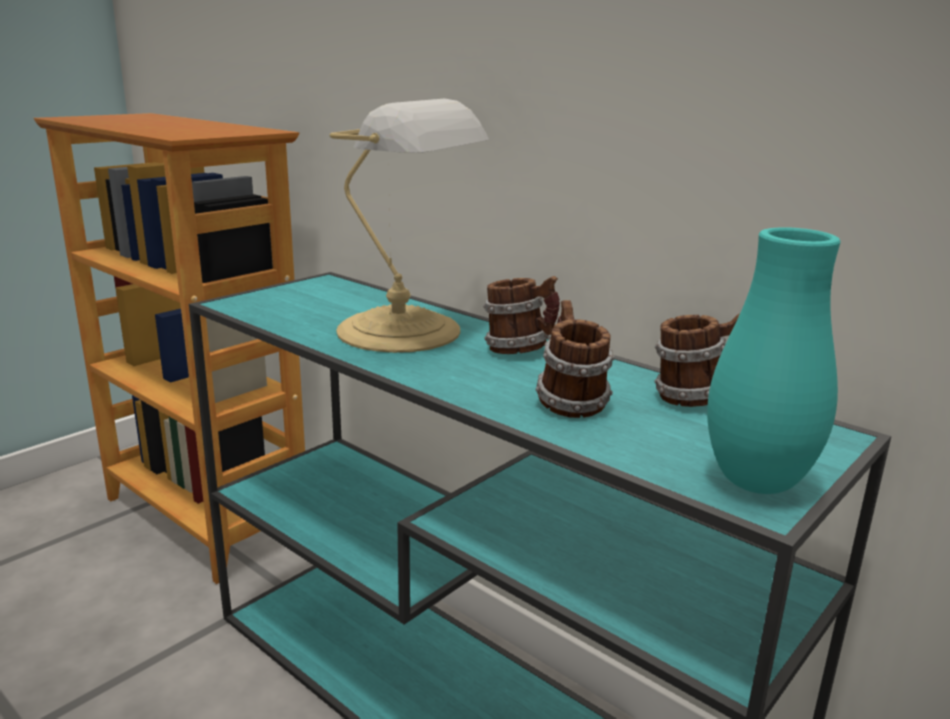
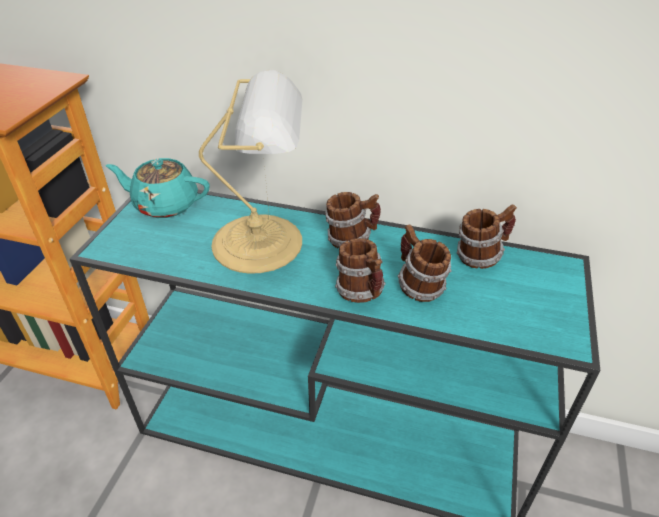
camera: 25 degrees left, 20 degrees up
(329, 288) = (165, 204): none -> turquoise teapot
(483, 390) = (361, 293): none -> mug
(756, 482) = (556, 324): turquoise vase -> none

